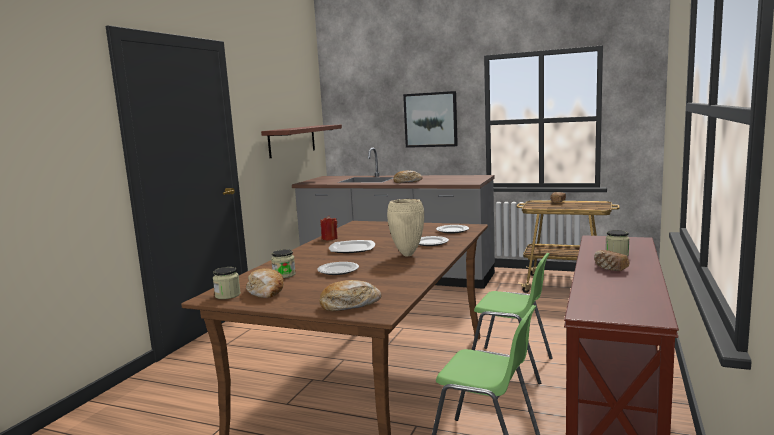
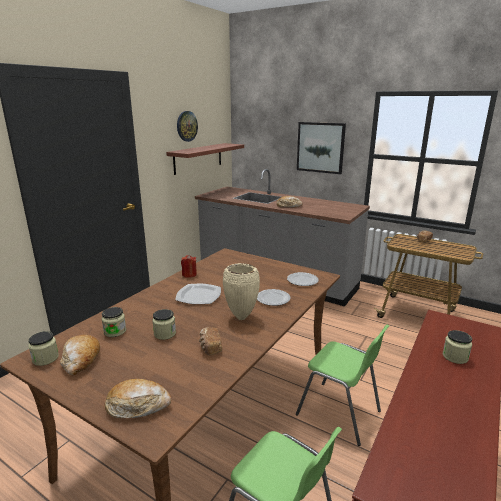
camera: 10 degrees right, 10 degrees up
(279, 103) = (186, 126): none -> wall clock
(338, 271) = (165, 334): plate -> jar
(610, 268) = (439, 385): bread -> bread (210, 348)

